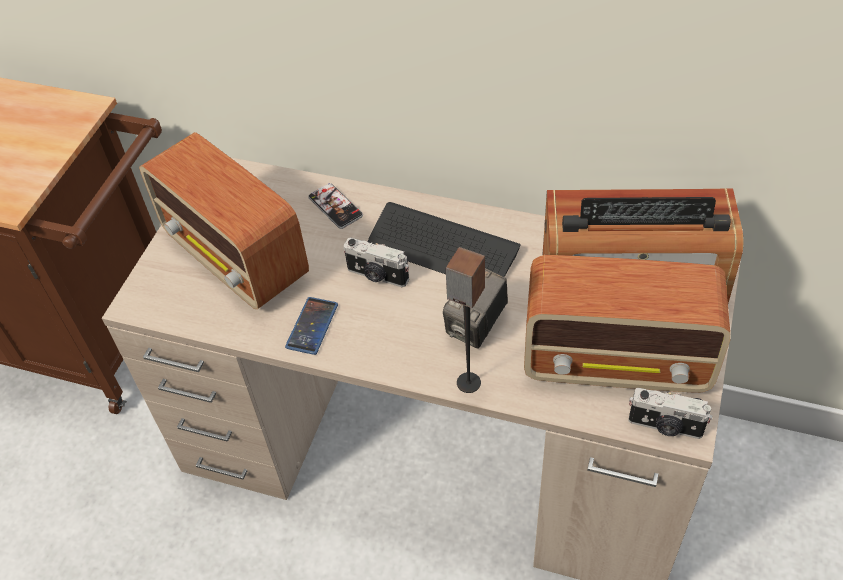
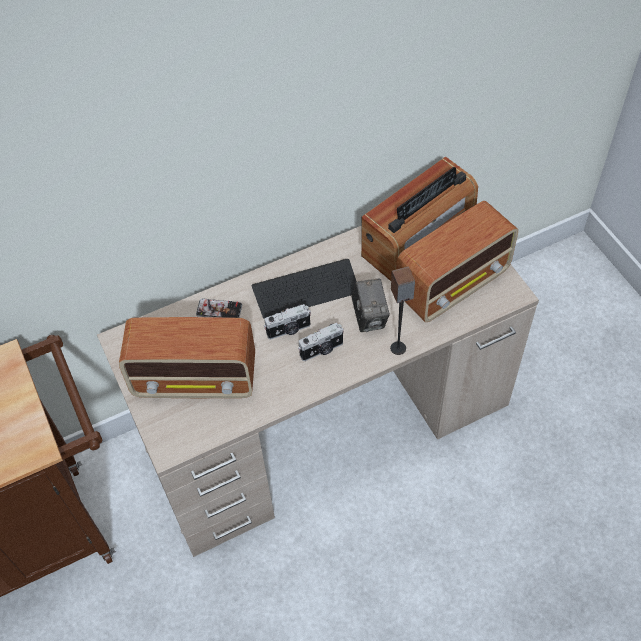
camera: 45 degrees left, 5 degrees up
(312, 326) = (286, 382): phone -> none
(665, 426) = (505, 299): camera -> camera (322, 350)

